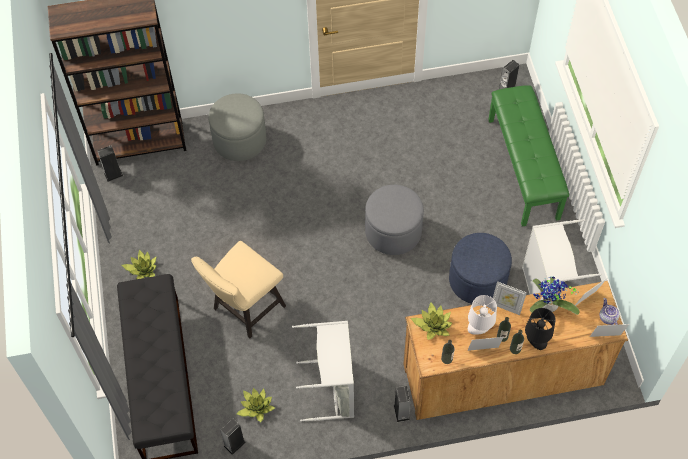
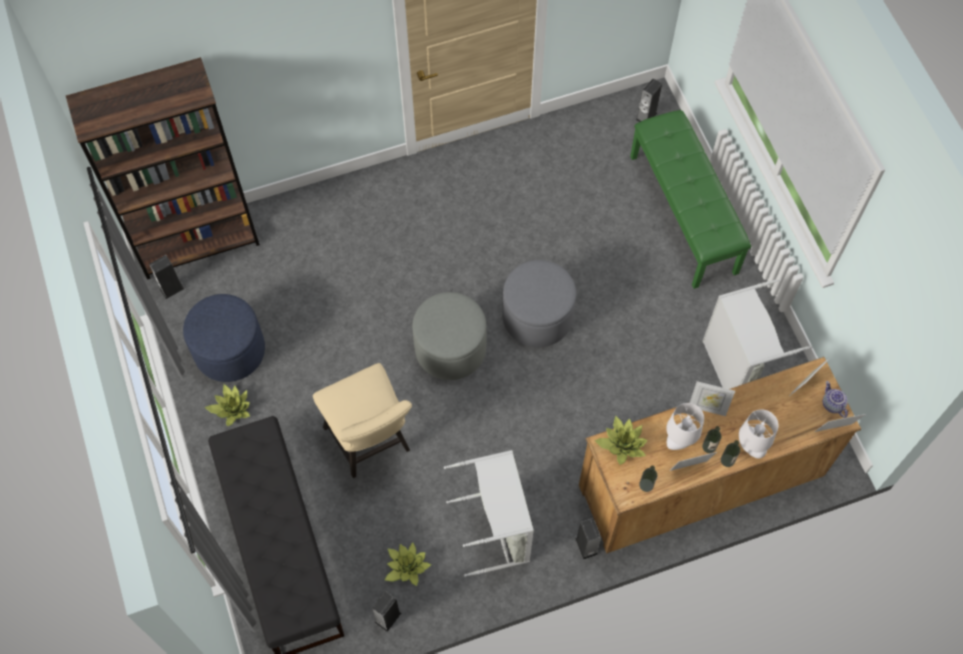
camera: 10 degrees left, 5 degrees up
(239, 140) = (325, 222): grey ottoman -> grey ottoman (450, 348)
(245, 310) = (370, 443): beige chair -> beige chair turned 60 degrees counterclockwise
(477, 280) = (651, 364): blue ottoman -> blue ottoman (229, 350)
(535, 341) = (750, 446): black table lamp -> white table lamp
(547, 307) = (757, 401): potted plant -> none

